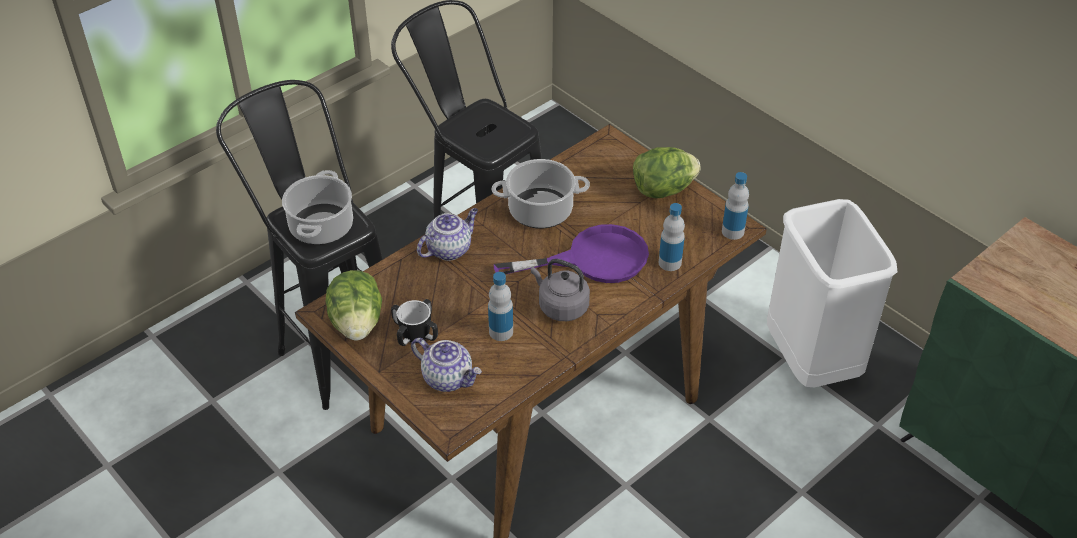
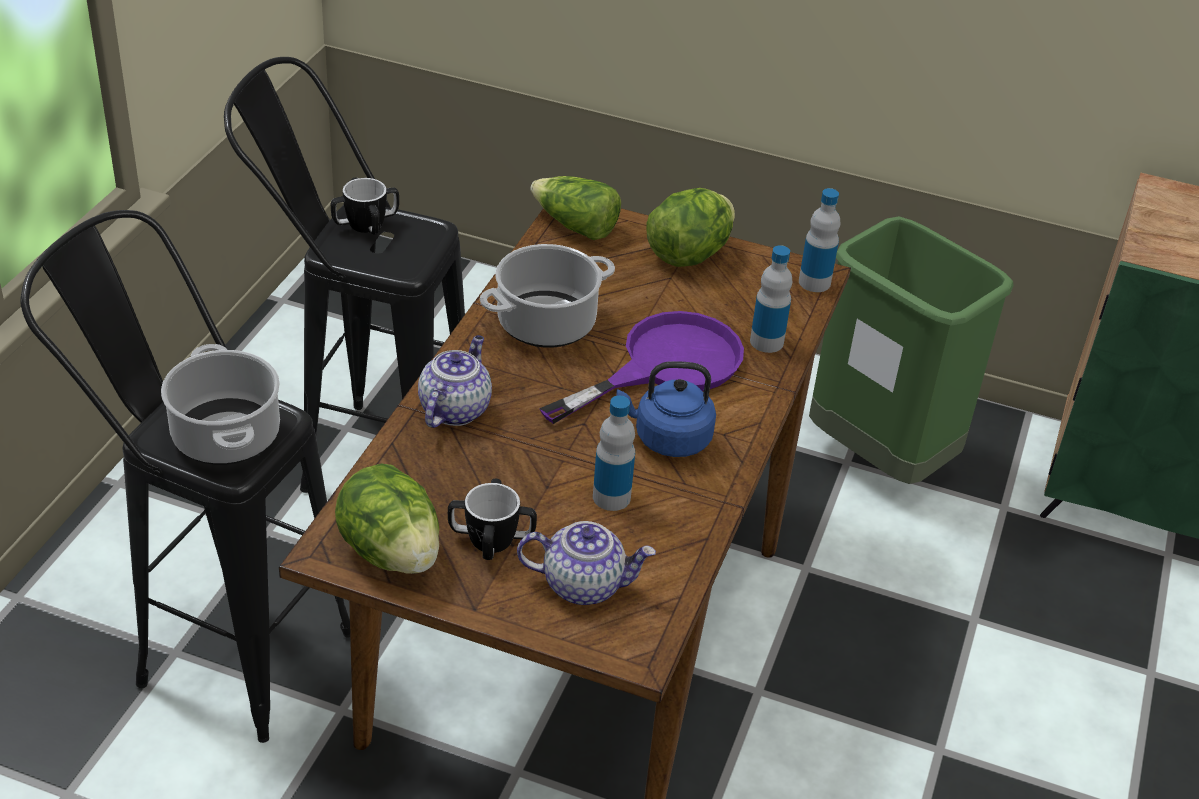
camera: 30 degrees left, 5 degrees down
(483, 116) = (366, 224): none -> mug
(561, 306) = (668, 439): grey kettle -> blue kettle
(604, 151) = (575, 226): none -> lettuce
(811, 363) = (880, 459): white trash can -> green trash can

